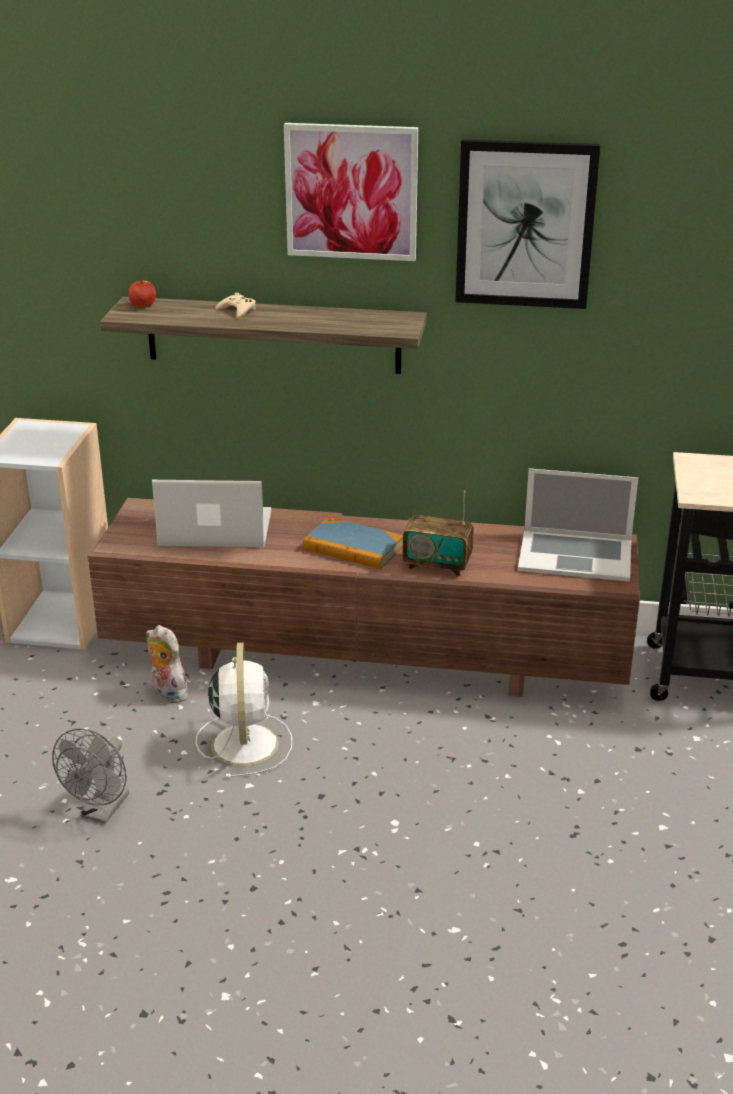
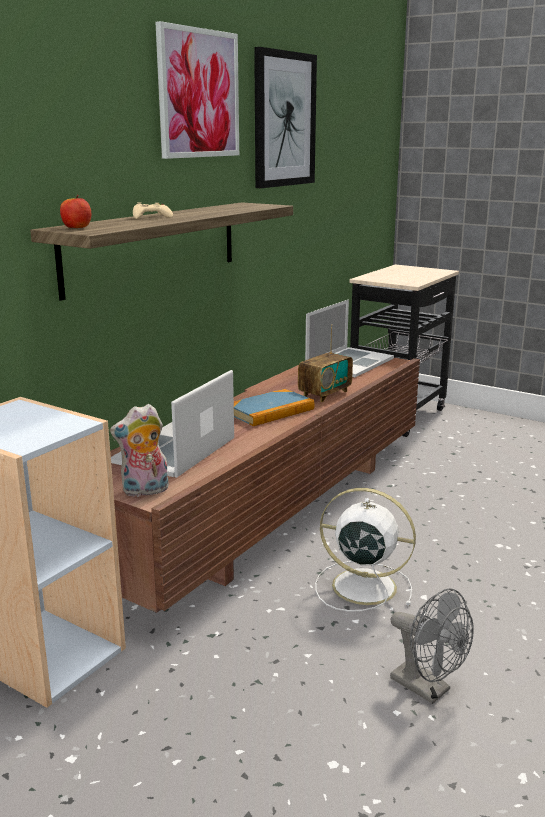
camera: 65 degrees left, 10 degrees down
(167, 693) = (253, 612): plush toy -> plush toy (145, 491)

